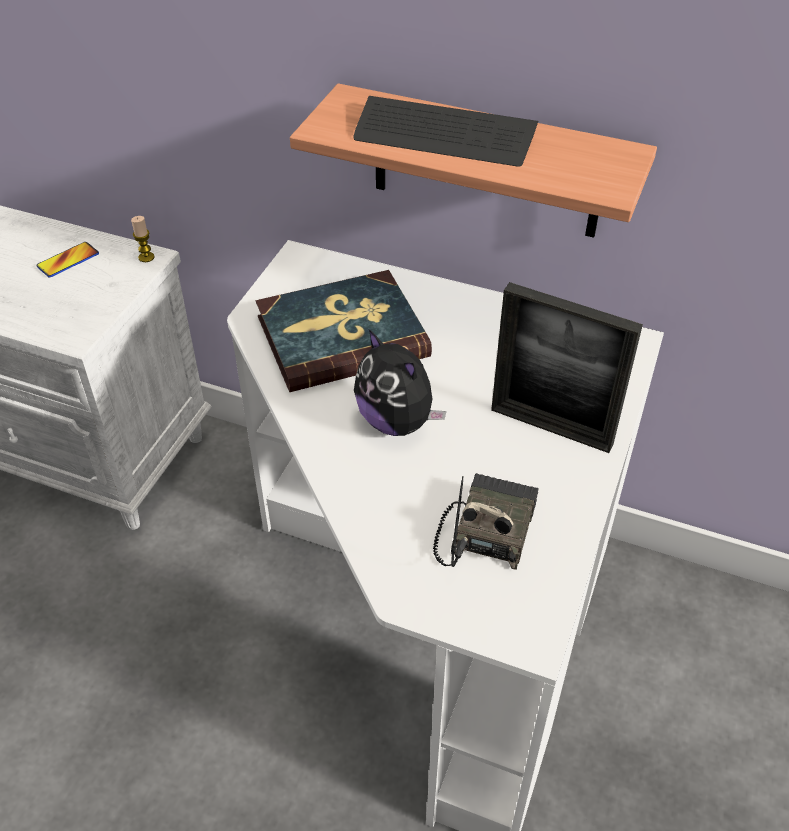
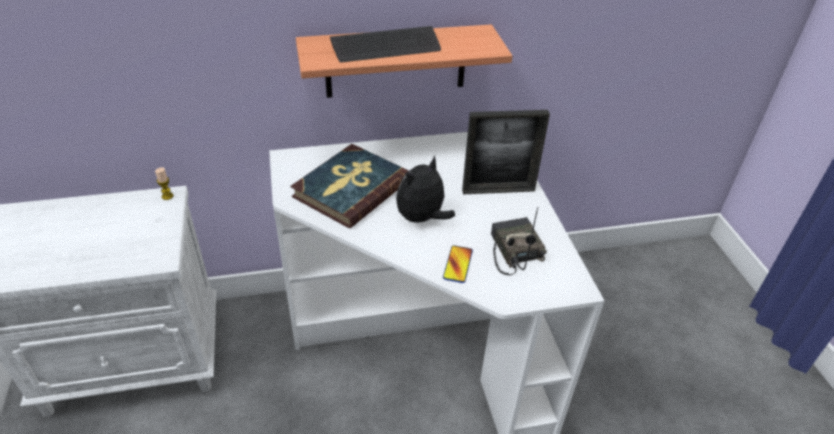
camera: 35 degrees left, 5 degrees down
(68, 260) = (111, 217): phone -> phone (457, 264)
(397, 421) = (422, 218): plush toy -> plush toy turned 120 degrees clockwise

